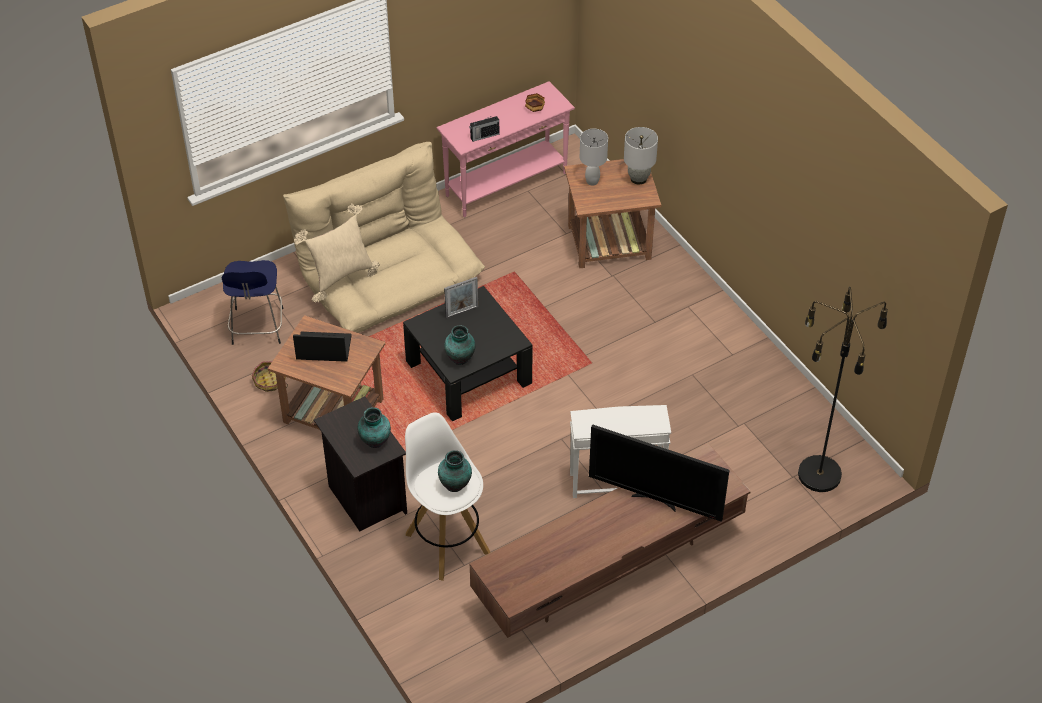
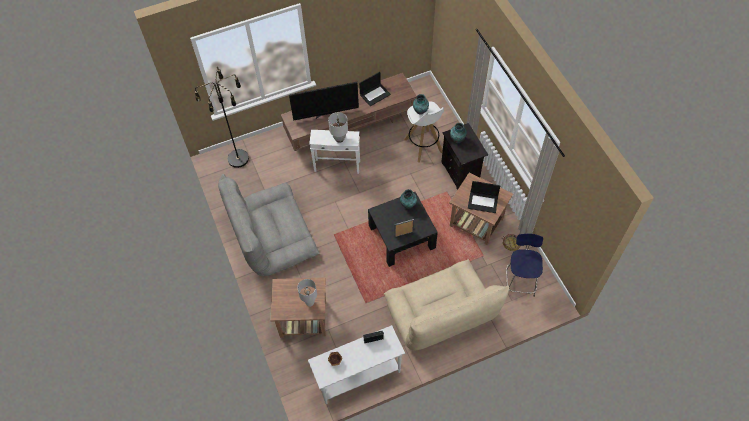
camera: 170 degrees left, 10 degrees up
(340, 280) = (472, 289): beige pillow -> none
(506, 183) = (358, 378): pink console table -> white console table
(561, 557) = (375, 94): none -> laptop
(638, 178) = (280, 301): white table lamp -> white table lamp (339, 138)
(655, 500) = (326, 114): television -> television turned 135 degrees clockwise
(703, 352) = (271, 233): none -> grey sofa

